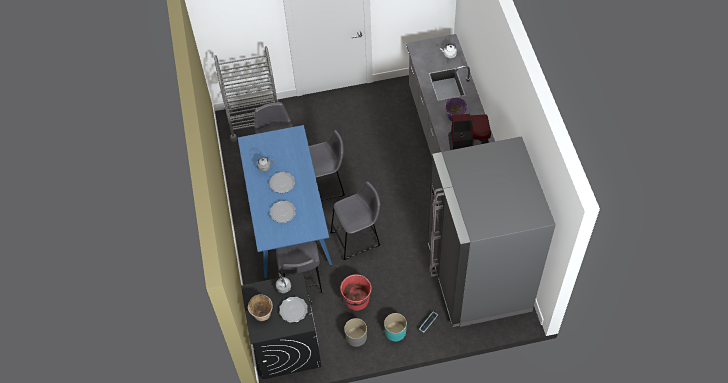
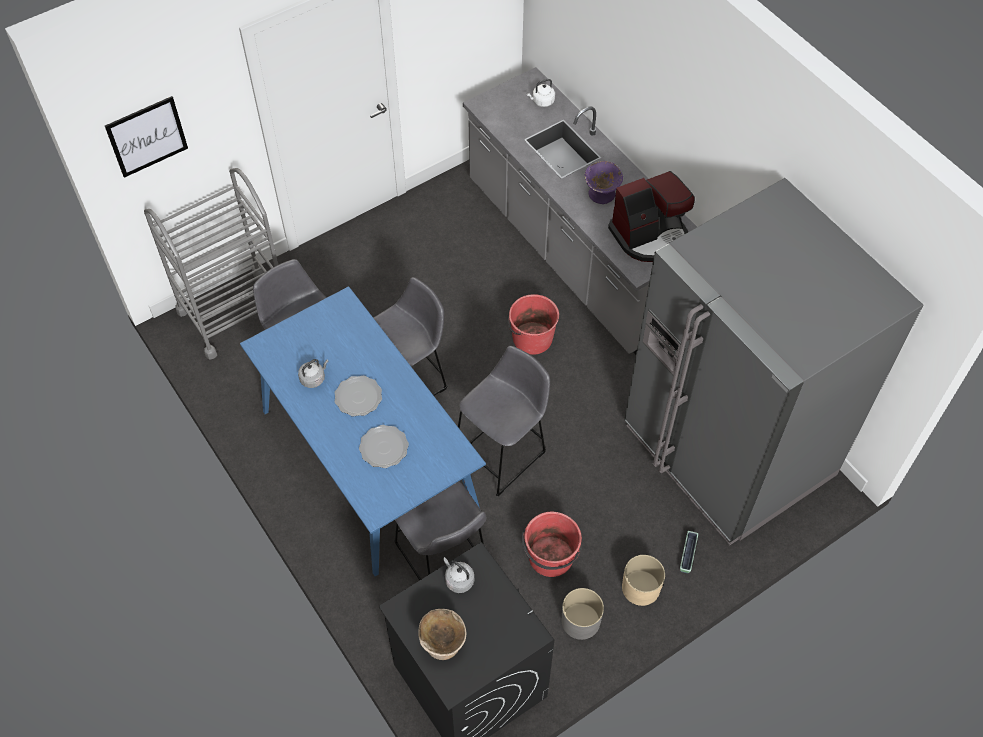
camera: 25 degrees left, 0 degrees up
(222, 19) = (147, 136): none -> picture
(293, 310) = (497, 616): plate -> none
(395, 332) = (641, 588): turquoise planter -> beige planter
(402, 183) = (531, 338): none -> red bucket

